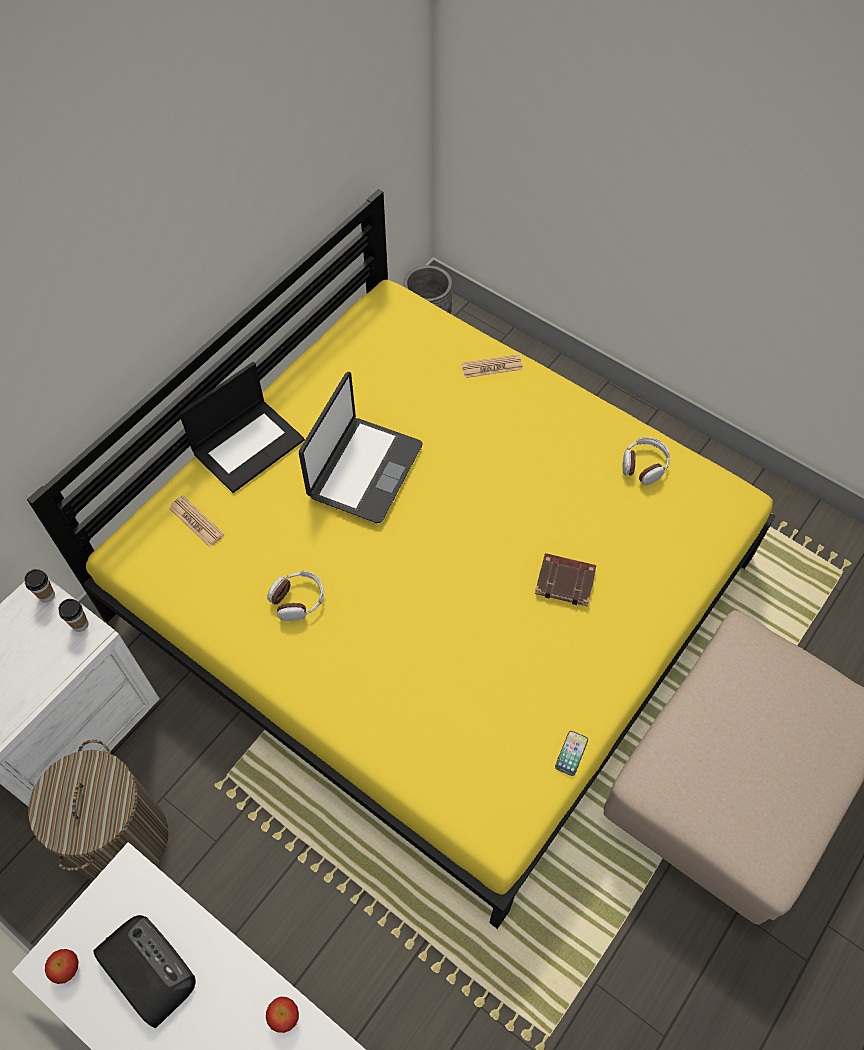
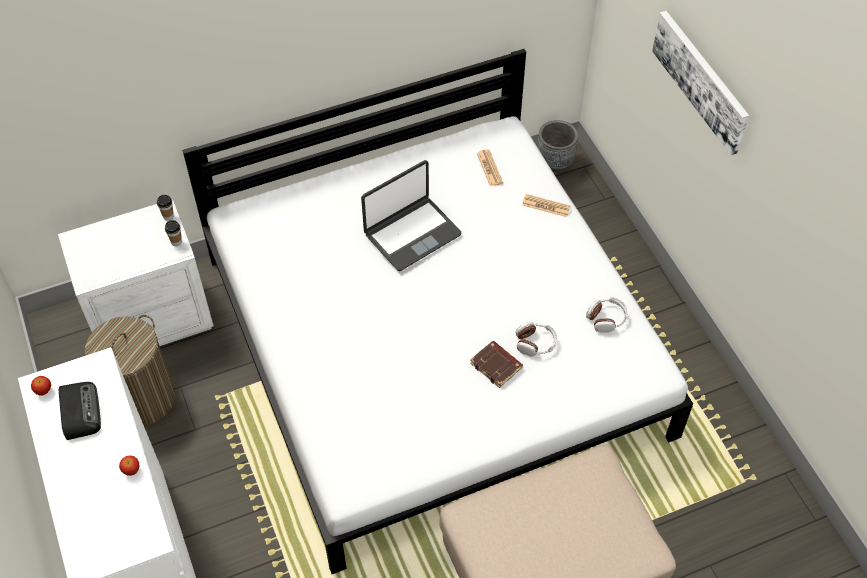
camera: 30 degrees right, 5 degrees down
(196, 521) = (287, 217): newspaper -> newspaper (489, 168)
(248, 445) = (349, 185): laptop -> none
(298, 600) = (317, 293): headphones -> headphones (535, 343)
(432, 586) = (434, 344): yellow bed -> white bed
(571, 753) = (424, 469): phone -> none
(653, 133) = (701, 80): none -> picture

